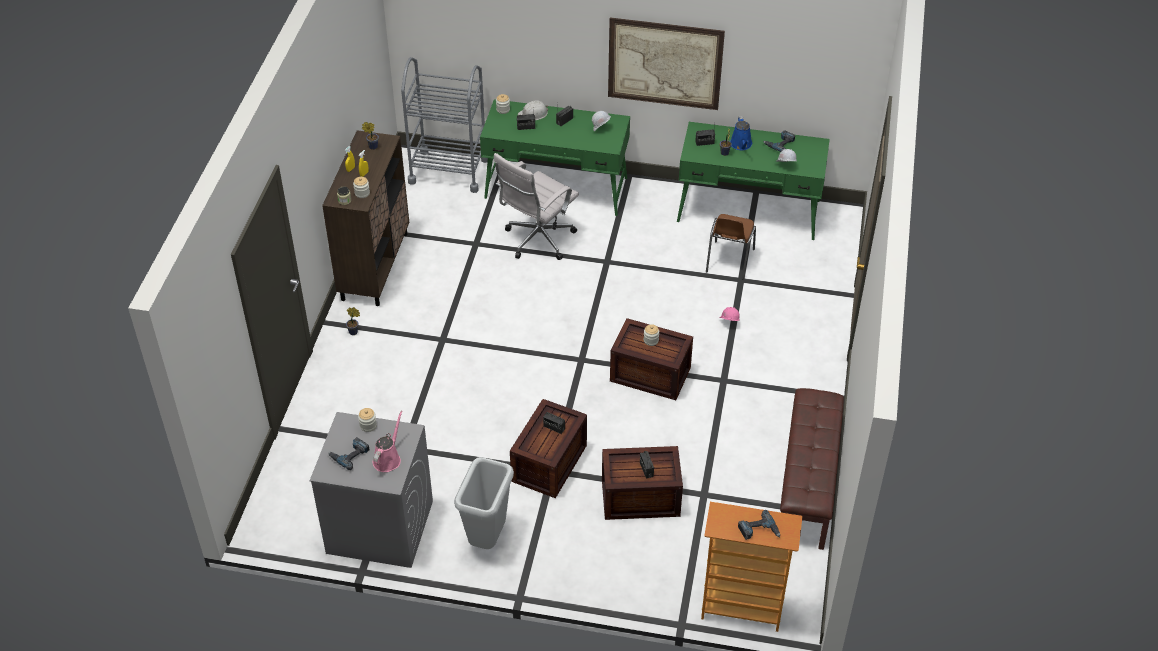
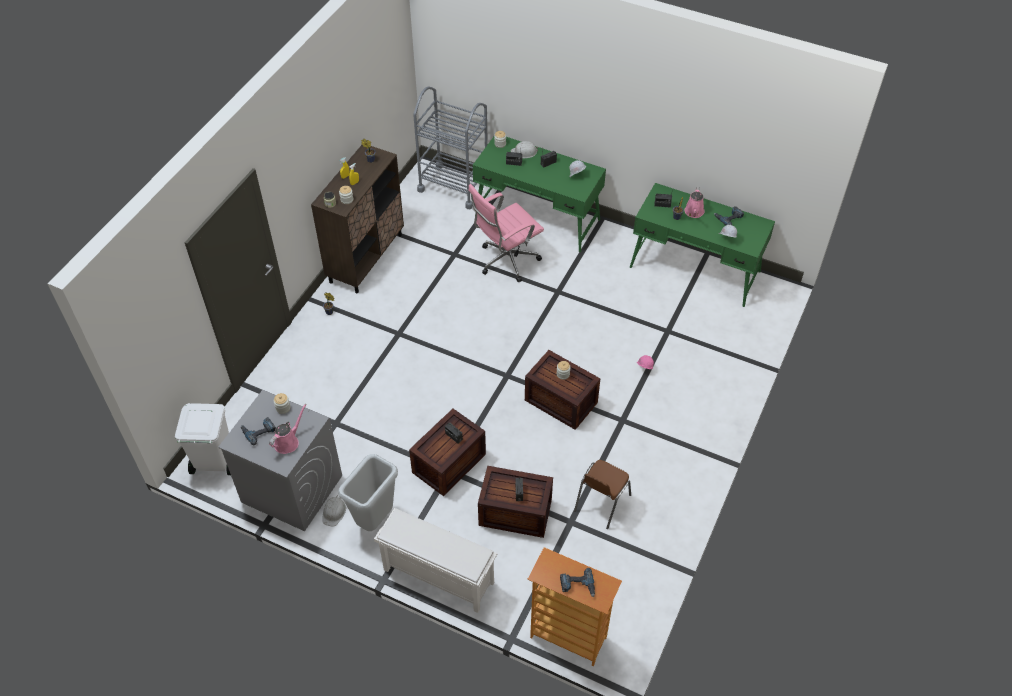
camera: 15 degrees right, 5 degrees up
(278, 518) = (214, 462): none -> white trash can
(438, 541) = (334, 512): none -> white hard hat
(537, 240) = (506, 261): white office chair -> pink office chair
(578, 581) = (437, 576): none -> white shoe rack
(665, 63) = (639, 129): picture -> none
(729, 261) = (663, 311): brown chair -> brown chair (601, 503)
(741, 145) = (694, 212): blue watering can -> pink watering can
(808, 485) = (665, 534): brown bench -> none

